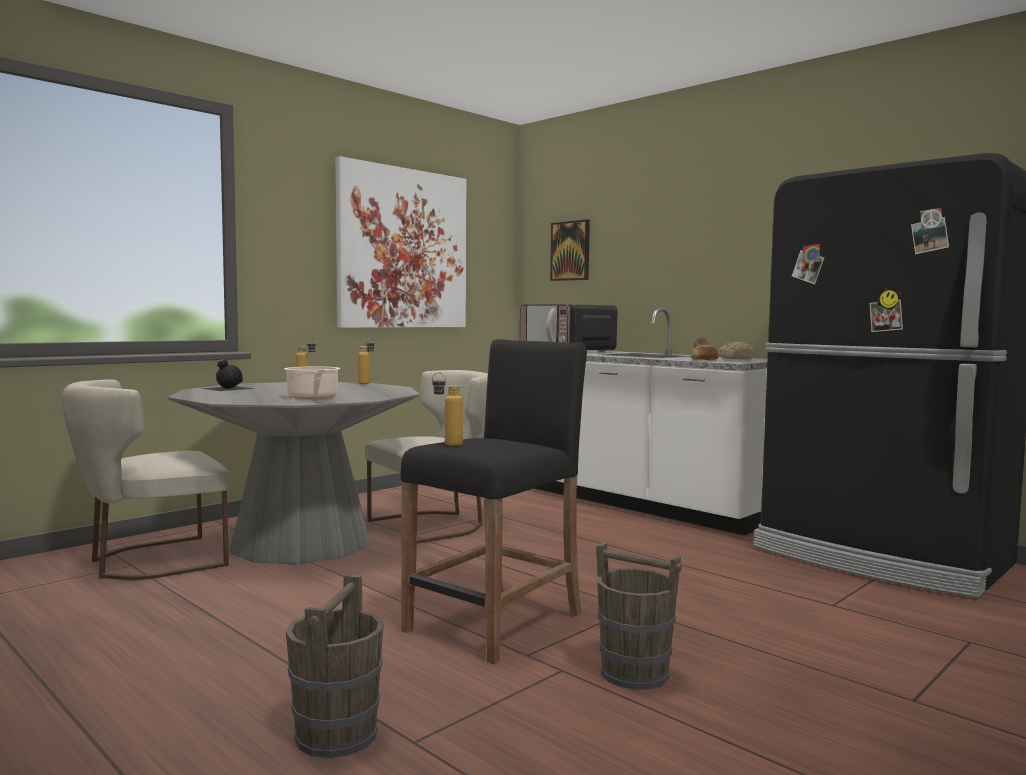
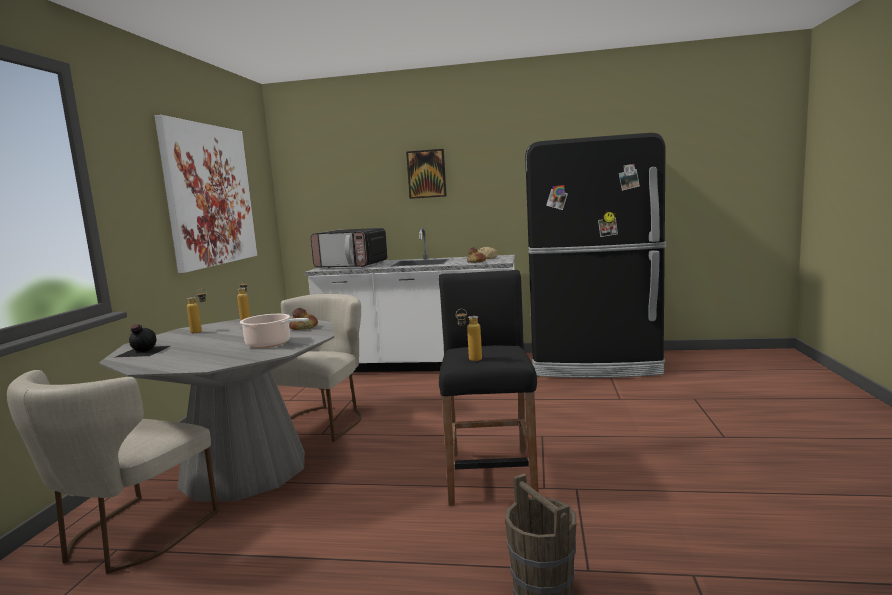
camera: 35 degrees left, 5 degrees up
(381, 393) = (304, 328): none -> bread
(570, 251) = (327, 187): picture -> picture (426, 174)
(635, 673) = (610, 474): brown bucket -> none

